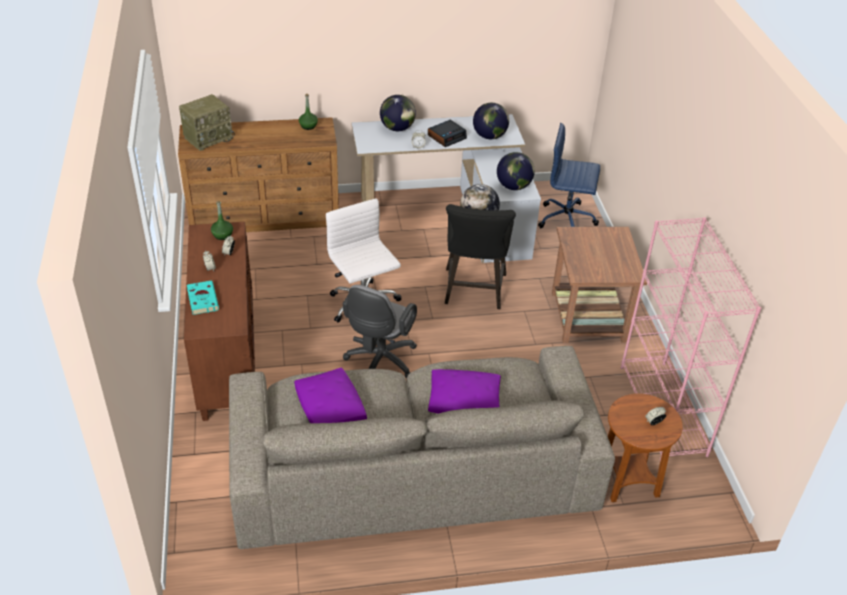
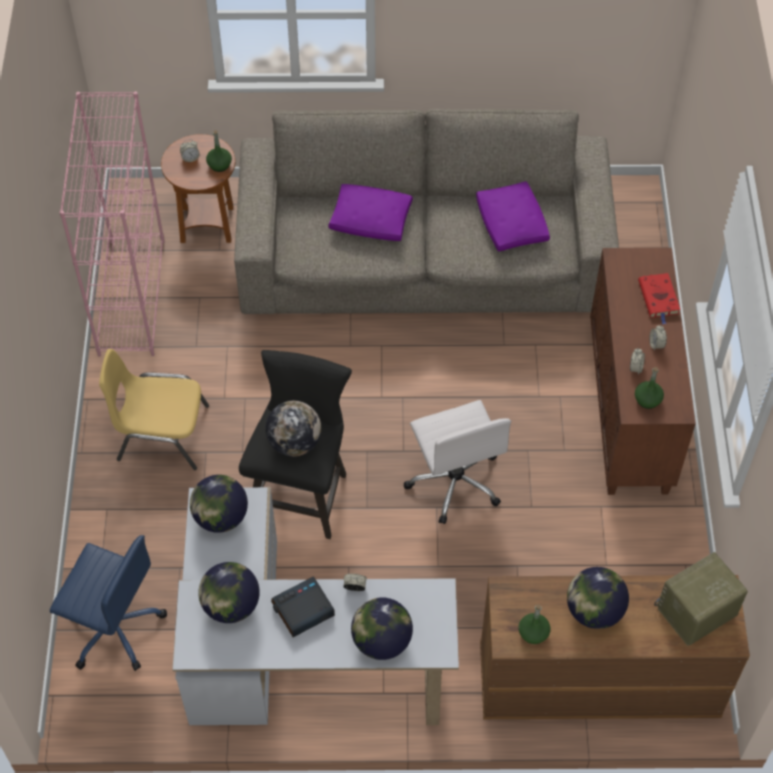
camera: 170 degrees left, 15 degrees up
(202, 299) = (659, 299): turquoise book -> red book
(271, 135) = (594, 611): none -> globe
(379, 363) = (444, 388): grey office chair -> none
(588, 317) = (161, 433): brown side table -> yellow chair
(622, 418) = (219, 165): none -> green bottle

